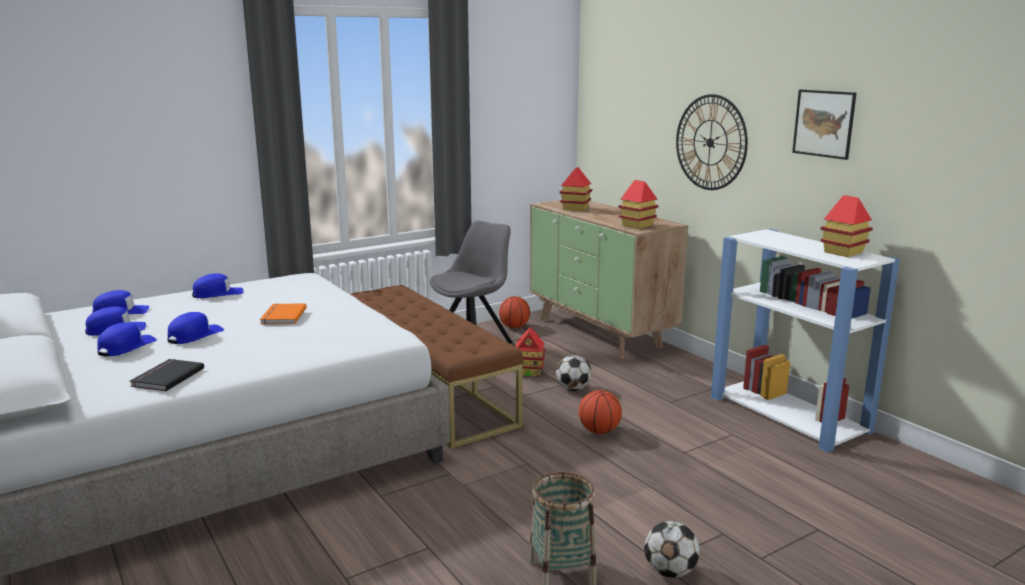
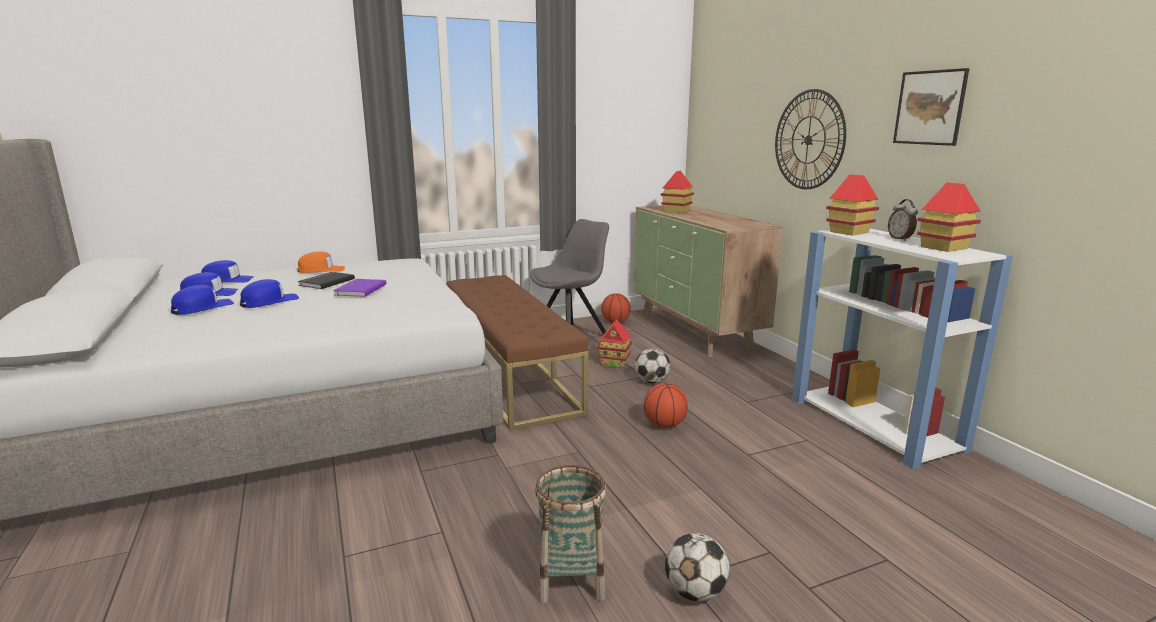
camera: 10 degrees right, 0 degrees up
(166, 377) = (210, 336): black book -> black book (325, 282)
(218, 293) = (322, 270): blue cap -> orange cap
(282, 316) = (359, 290): orange book -> purple book
(637, 225) = (730, 225): toy house -> toy house (849, 232)
(804, 243) = (900, 239): none -> alarm clock

